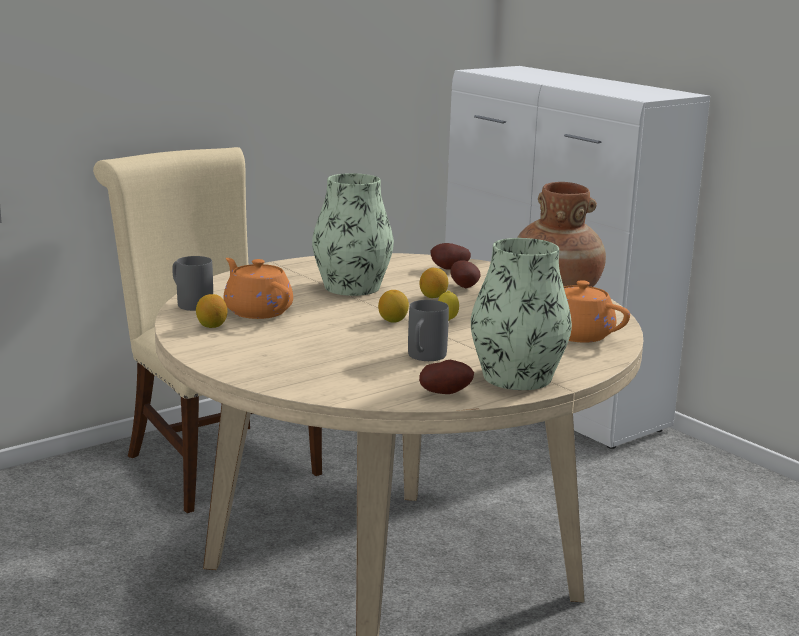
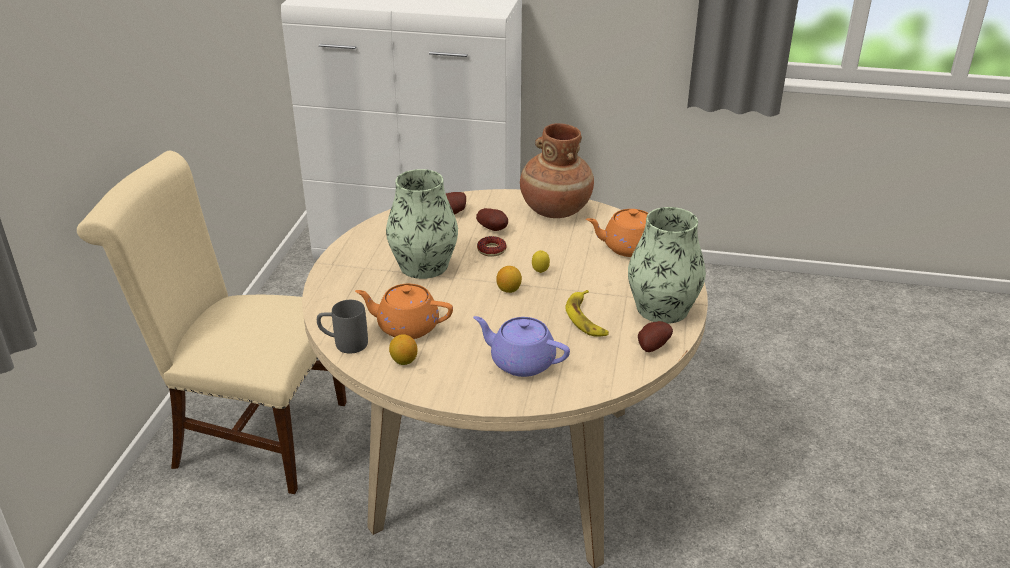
camera: 40 degrees left, 15 degrees up
(303, 359) = (521, 362): none -> purple teapot
(424, 358) = (587, 319): grey mug -> banana
(433, 297) = (491, 250): lemon -> donut

